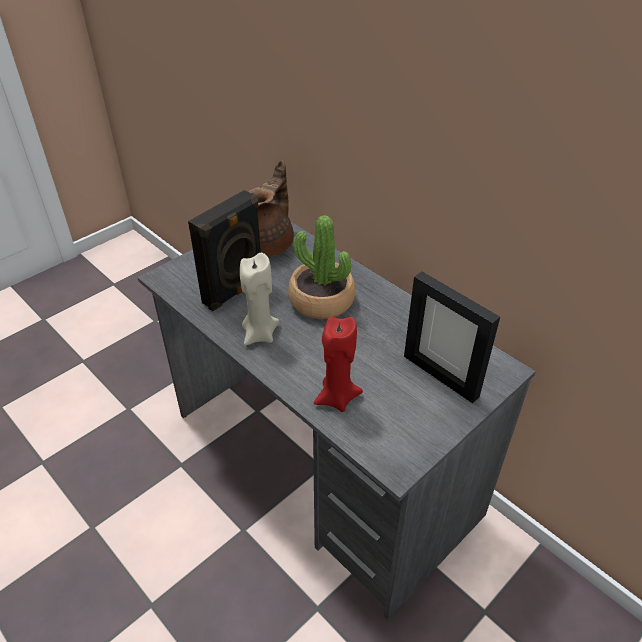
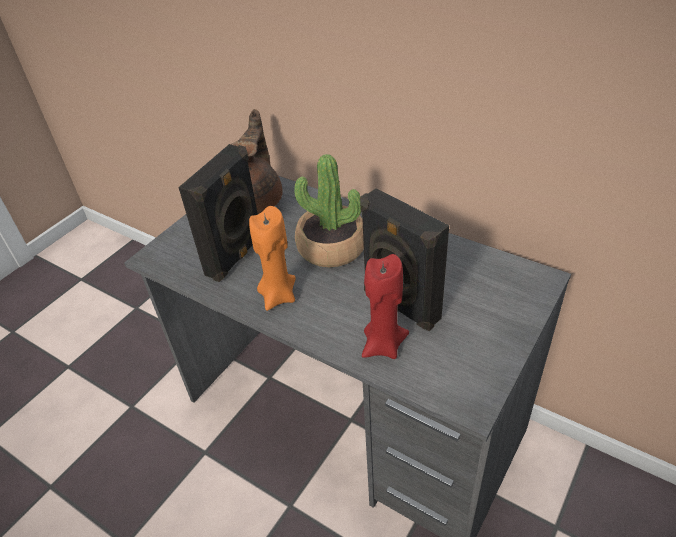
camera: 10 degrees left, 0 degrees up
(259, 334) = (278, 296): beige candle -> orange candle
(364, 366) = (399, 306): none -> black speaker
(441, 375) = (481, 297): picture frame -> none

